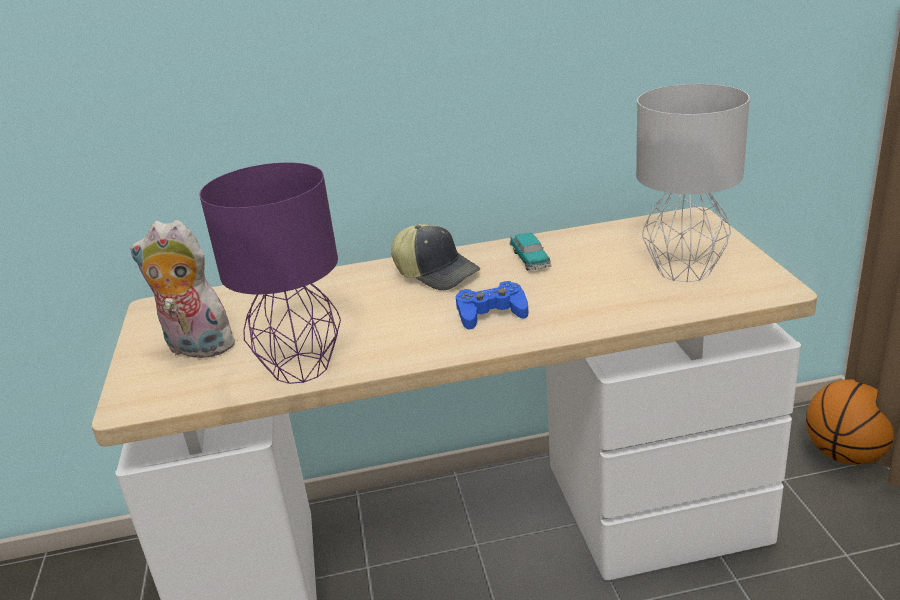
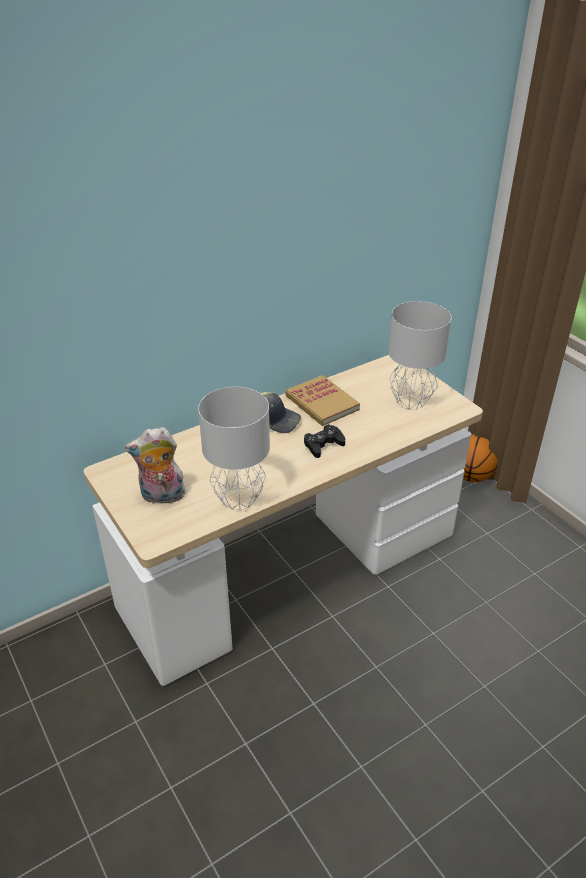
camera: 25 degrees left, 10 degrees up
(299, 367) = (237, 498): purple table lamp -> grey table lamp
(491, 313) = (323, 445): blue game controller -> black game controller
(530, 259) = (322, 403): toy car -> book

